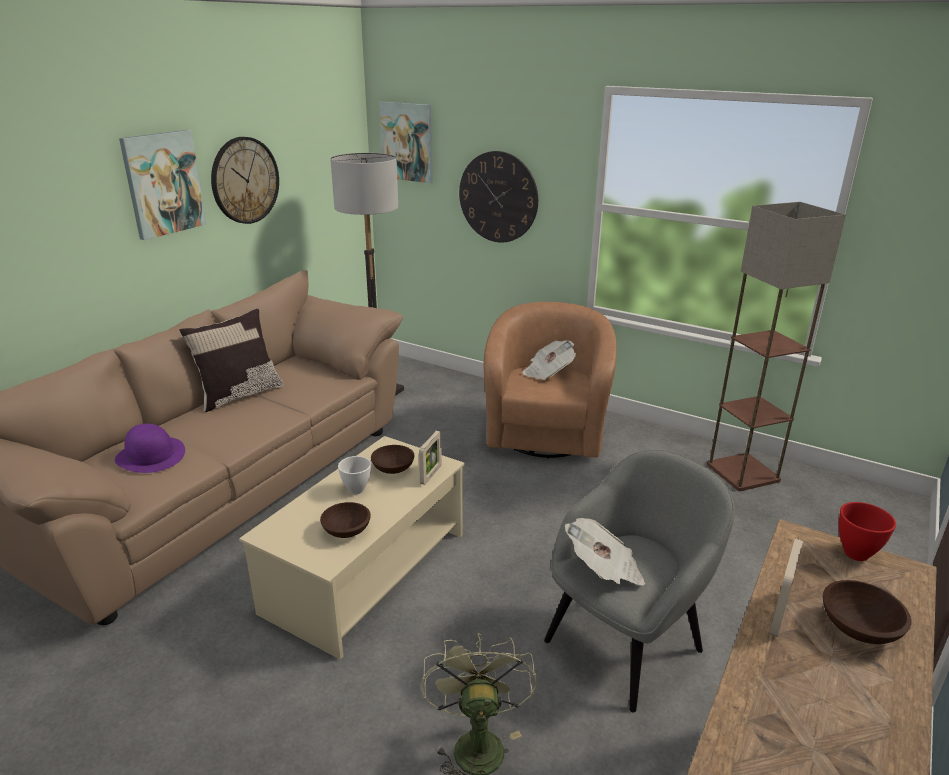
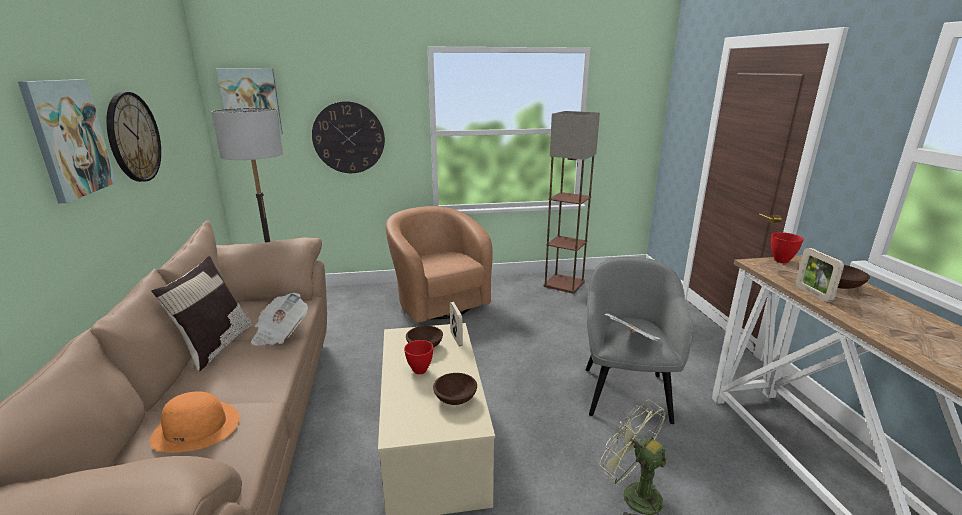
camera: 40 degrees left, 5 degrees down
(151, 455) = (196, 428): purple hat -> orange hat
(357, 490) = (420, 370): white bowl -> red bowl
(548, 372) = (434, 256): newspaper -> newspaper (280, 333)

